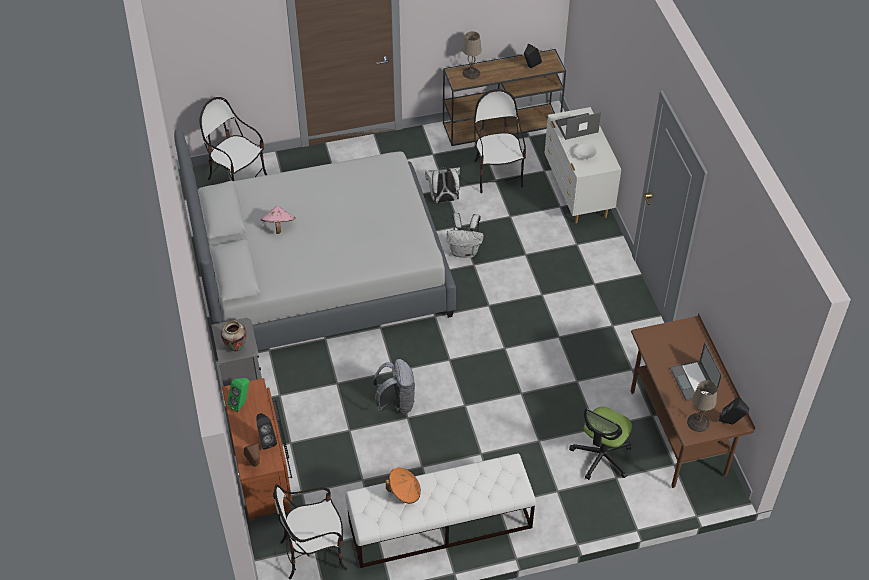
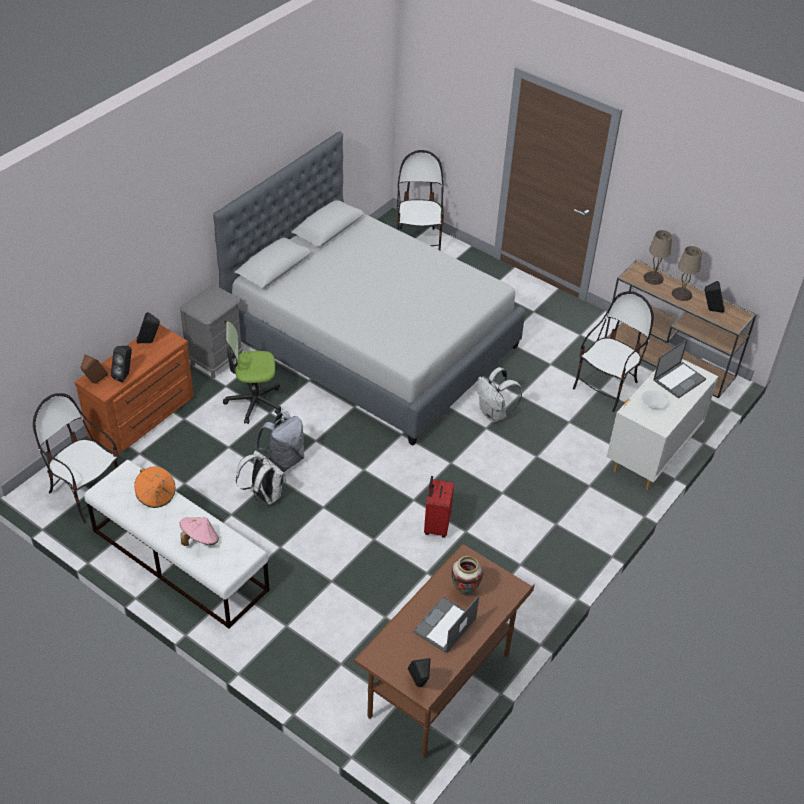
camera: 50 degrees right, 5 degrees down
(236, 348) = (201, 309): vase -> vase (465, 590)
(241, 403) = (149, 342): green speaker -> black speaker
(278, 226) = (348, 263): pink hat -> pink hat (200, 539)
(443, 199) = (537, 369): white backpack -> white backpack (264, 496)
(539, 350) = (436, 526): none -> red suitcase
(576, 127) = (679, 379): laptop -> laptop turned 105 degrees clockwise
(601, 457) = (355, 639): office chair -> office chair (254, 402)
(698, 423) = (394, 656): beige table lamp -> beige table lamp (681, 294)

